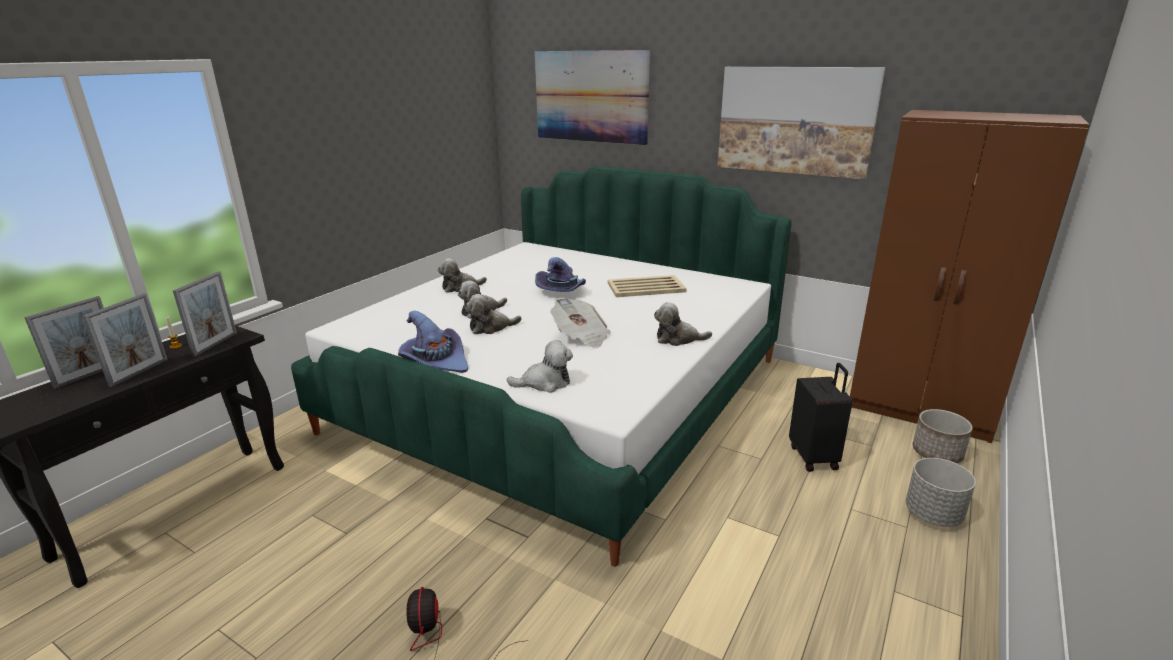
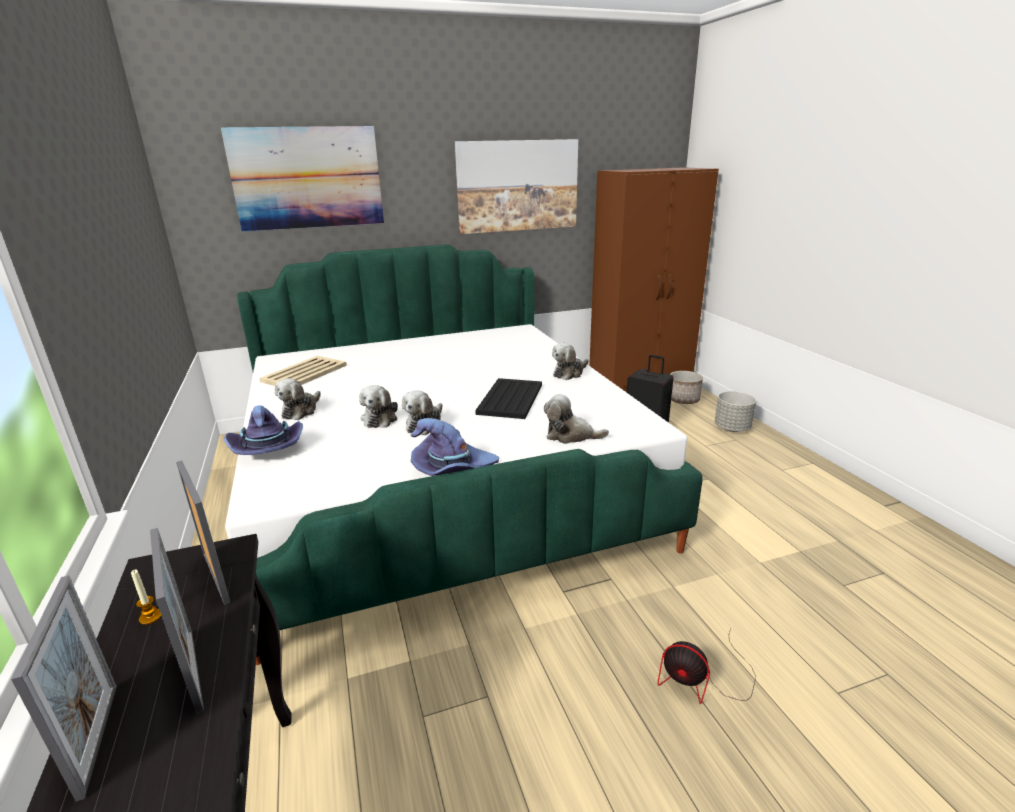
camera: 50 degrees left, 0 degrees up
(545, 383) = (570, 435): plush toy -> plush toy turned 105 degrees counterclockwise
(562, 291) = (407, 377): purple hat -> purple hat (268, 448)
(581, 337) = (511, 399): newspaper -> black tray
(647, 287) = (464, 352): beige tray -> beige tray (305, 373)

